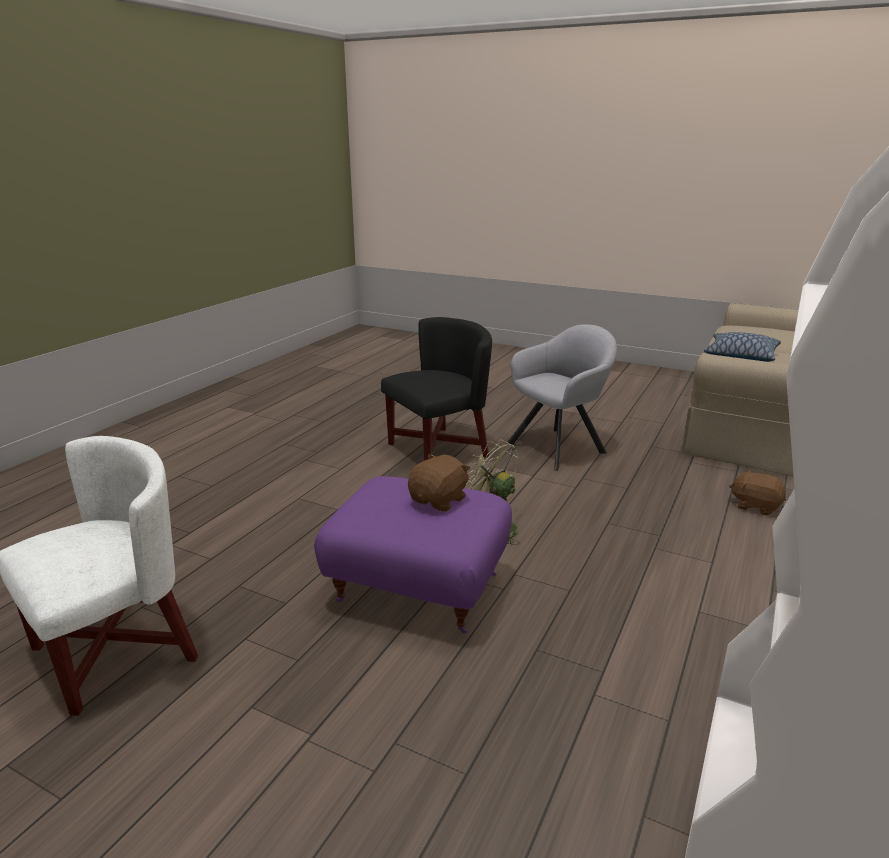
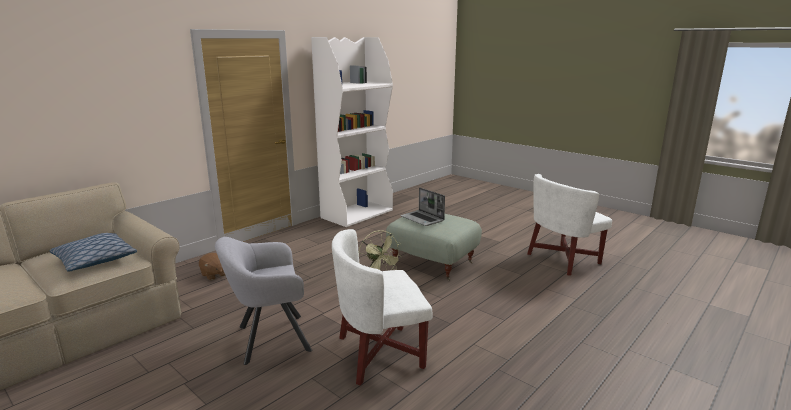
camera: 165 degrees left, 5 degrees down
(416, 590) = (433, 262): purple ottoman -> grey ottoman
(438, 449) = (379, 353): black armchair -> white armchair
(439, 500) = (423, 219): brown plush toy -> laptop

